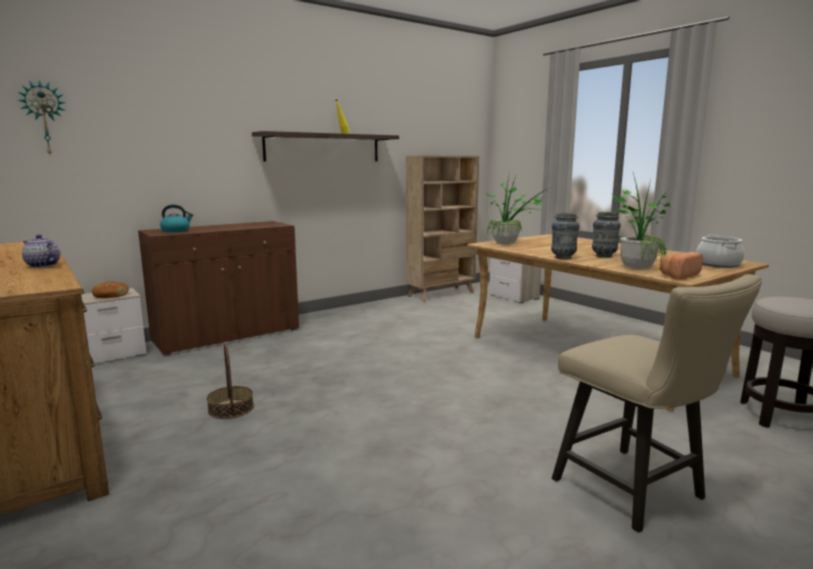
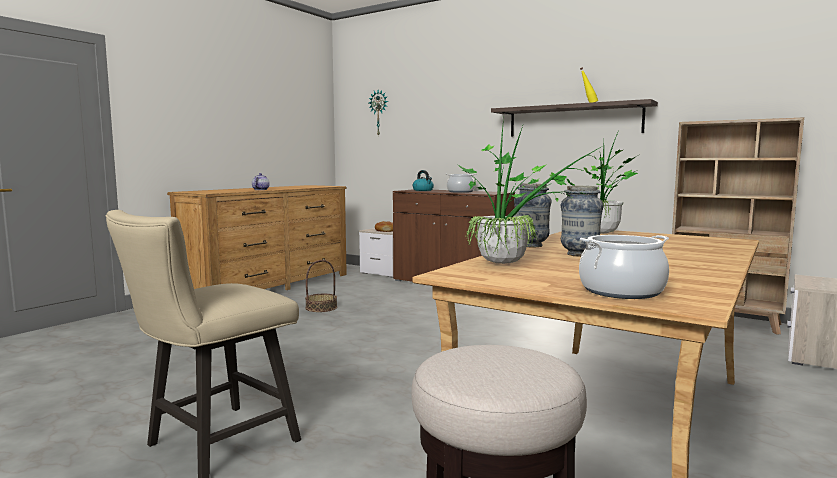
camera: 70 degrees right, 5 degrees down
(234, 227) = (460, 192): none -> cooking pot
(678, 276) = (466, 273): bread -> none

